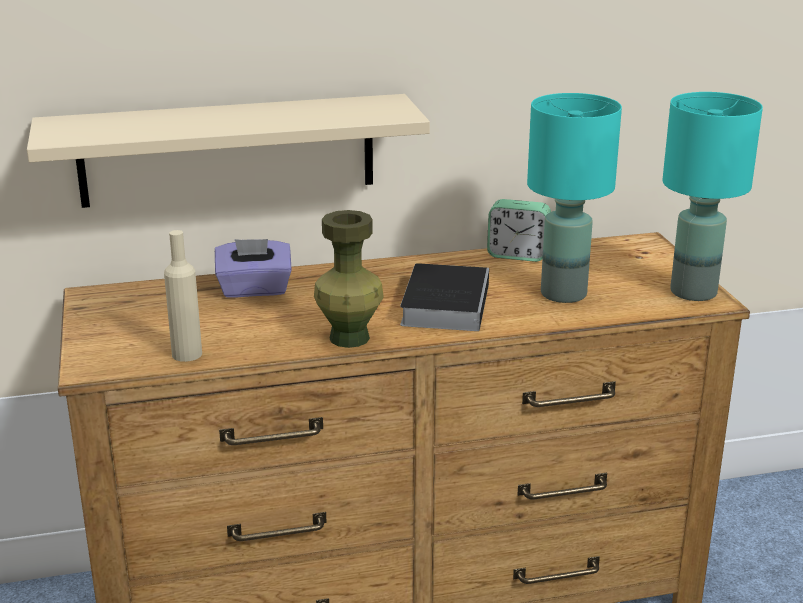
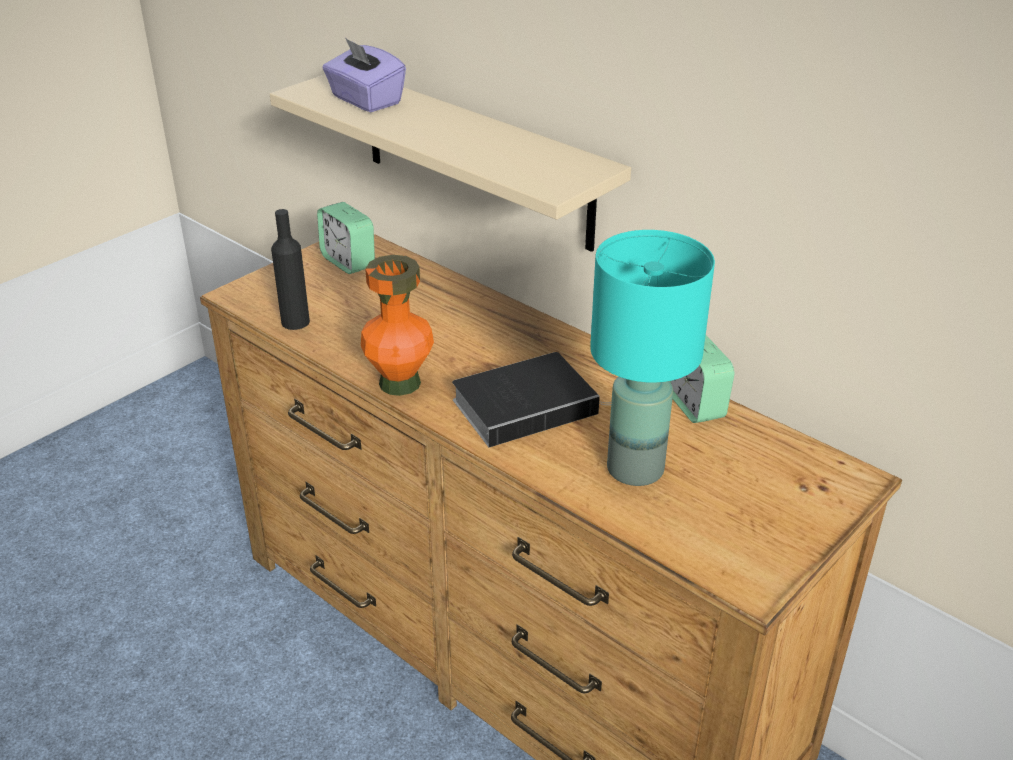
camera: 55 degrees right, 10 degrees up
(126, 307) = (348, 262): none -> alarm clock
(187, 354) = (295, 322): beige bottle -> black bottle
(254, 290) = (440, 300): purple tissue box -> purple tissue box (365, 100)
(350, 338) = (400, 383): green vase -> orange vase
(693, 293) = (754, 563): turquoise table lamp -> none

